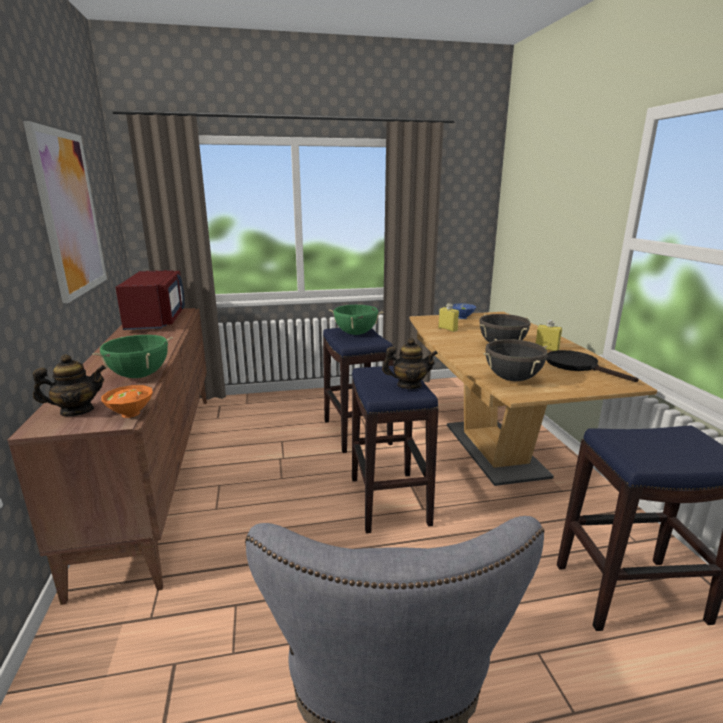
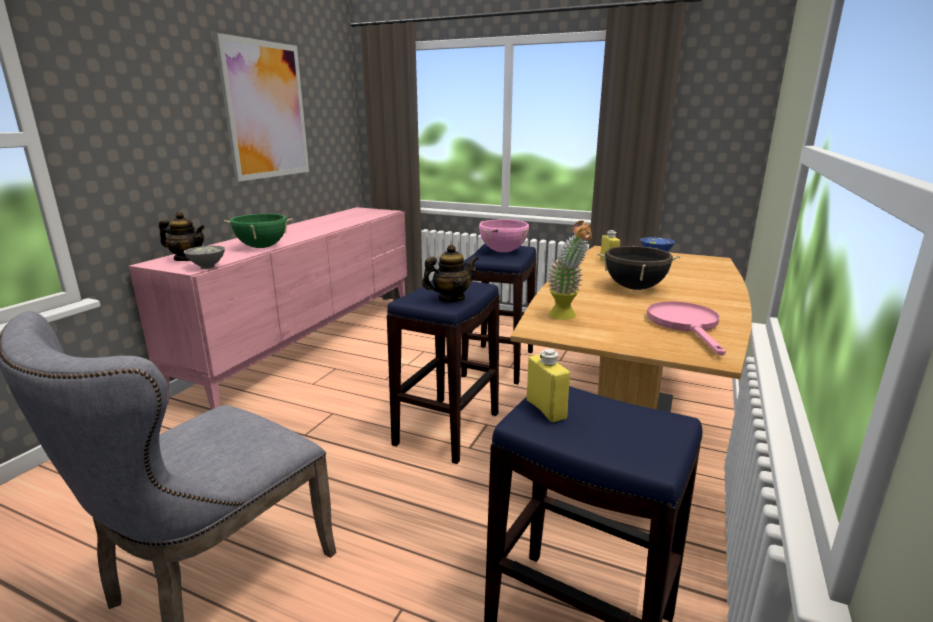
camera: 35 degrees right, 0 degrees up
(132, 414) = (208, 267): orange bowl -> grey bowl
(156, 470) = (309, 344): brown cabinet -> pink cabinet
(157, 320) = (355, 215): red microwave -> none
(356, 333) = (503, 251): green cooking pot -> pink cooking pot
(409, 385) = (451, 299): teapot -> teapot turned 60 degrees counterclockwise
(512, 379) = (567, 317): black cooking pot -> potted plant
(546, 349) = (688, 301): yellow bottle -> yellow bottle (546, 409)
(578, 366) = (686, 325): black frying pan -> pink frying pan

